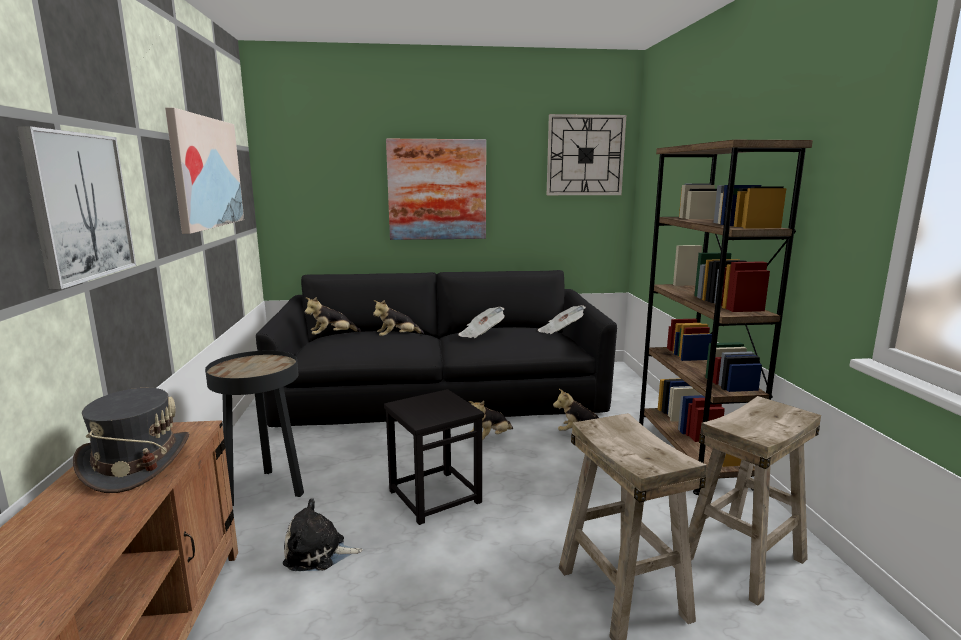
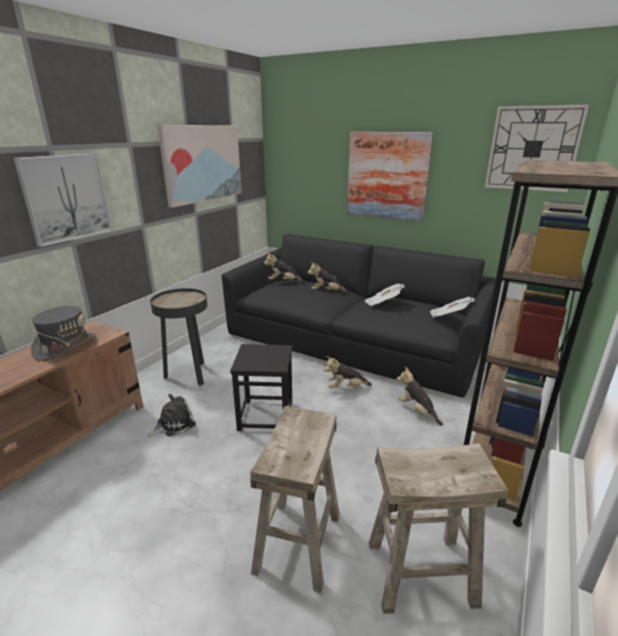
camera: 35 degrees right, 10 degrees up
(318, 553) = (173, 424): plush toy -> plush toy turned 105 degrees clockwise

